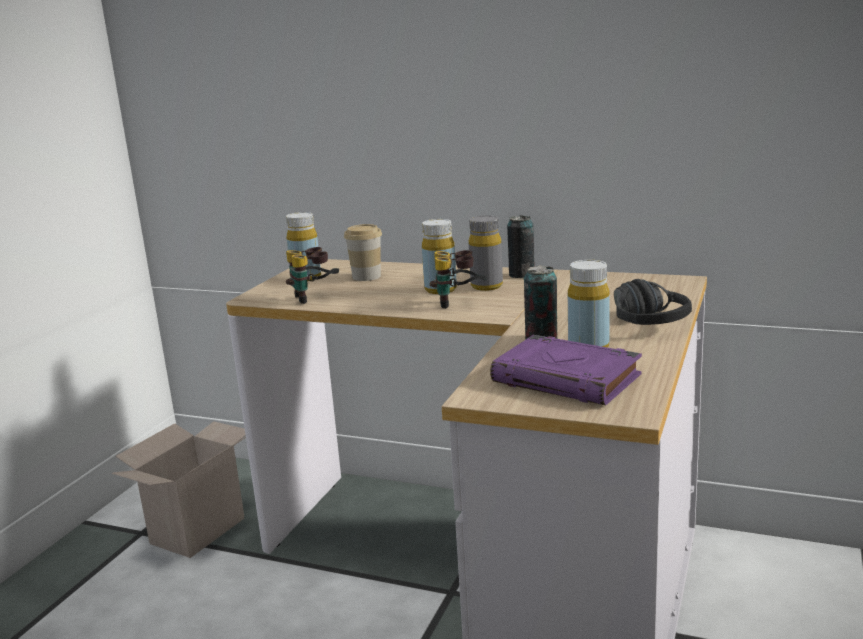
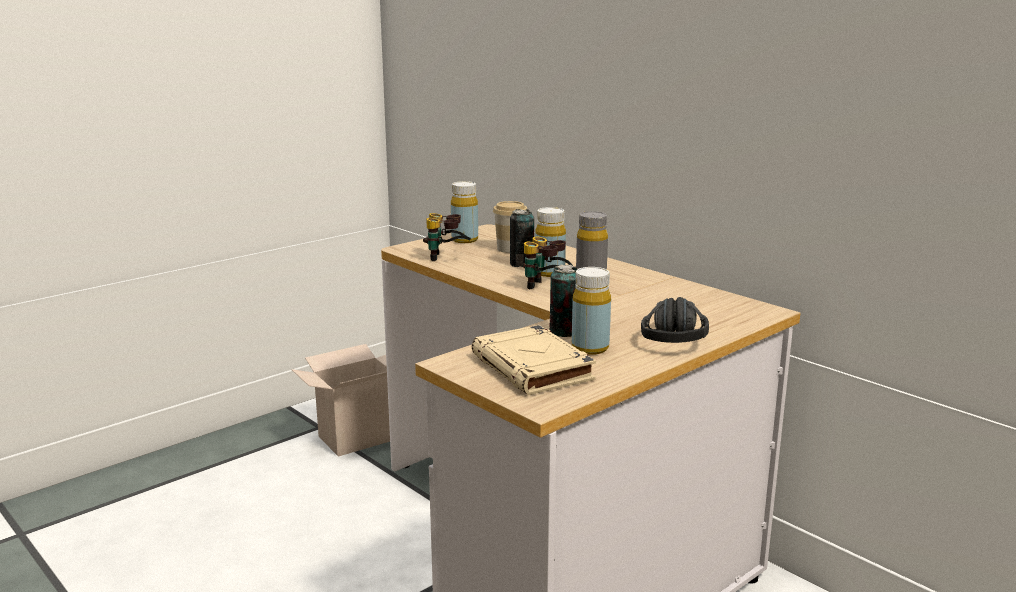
camera: 25 degrees right, 0 degrees up
(521, 275) = (635, 274): can -> can (522, 264)
(568, 379) = (533, 368): purple book -> beige book

